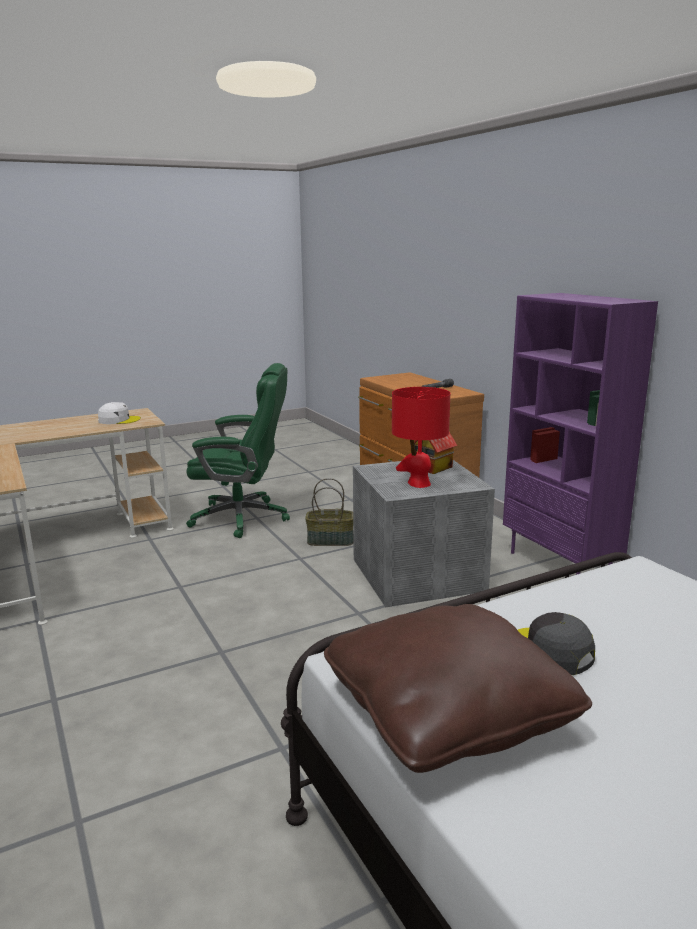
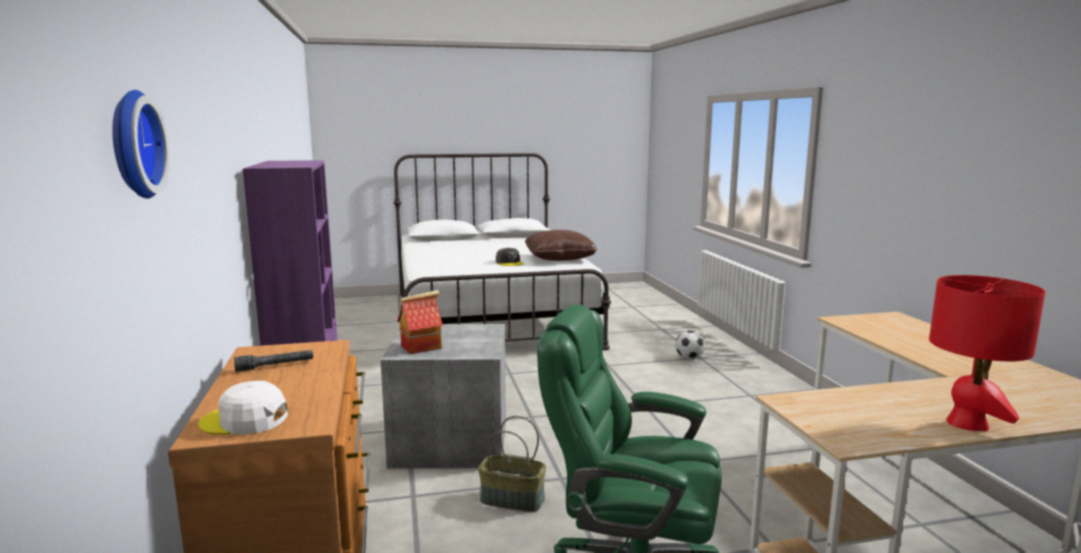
camera: 165 degrees left, 5 degrees down
(105, 812) = (689, 358): none -> football
(119, 420) = (851, 414): white cap -> white cap (244, 420)
(419, 483) = (459, 333): red table lamp -> red table lamp (967, 424)
(429, 259) = (130, 145): none -> wall clock

